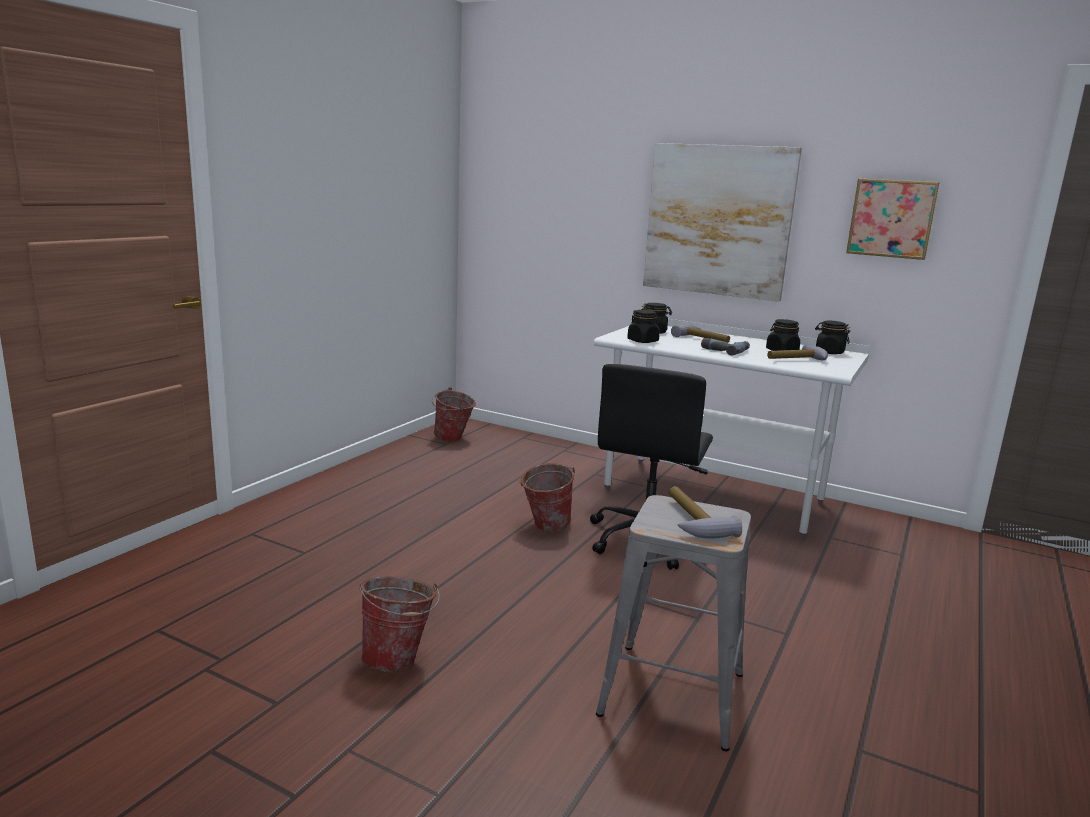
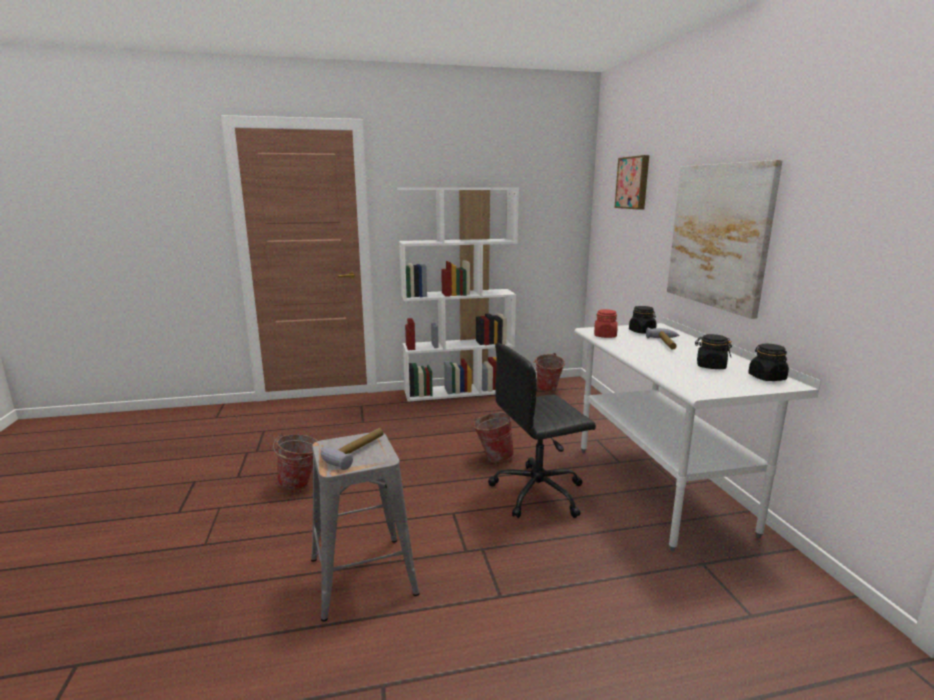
camera: 50 degrees right, 0 degrees up
(353, 471) = (459, 391): none -> white bookcase
(643, 341) = (605, 336): black jar -> red jar
(724, 350) = (652, 354): power drill -> none
(797, 360) = (693, 375): hammer -> none
(891, 218) = (858, 235): picture -> picture (633, 183)

